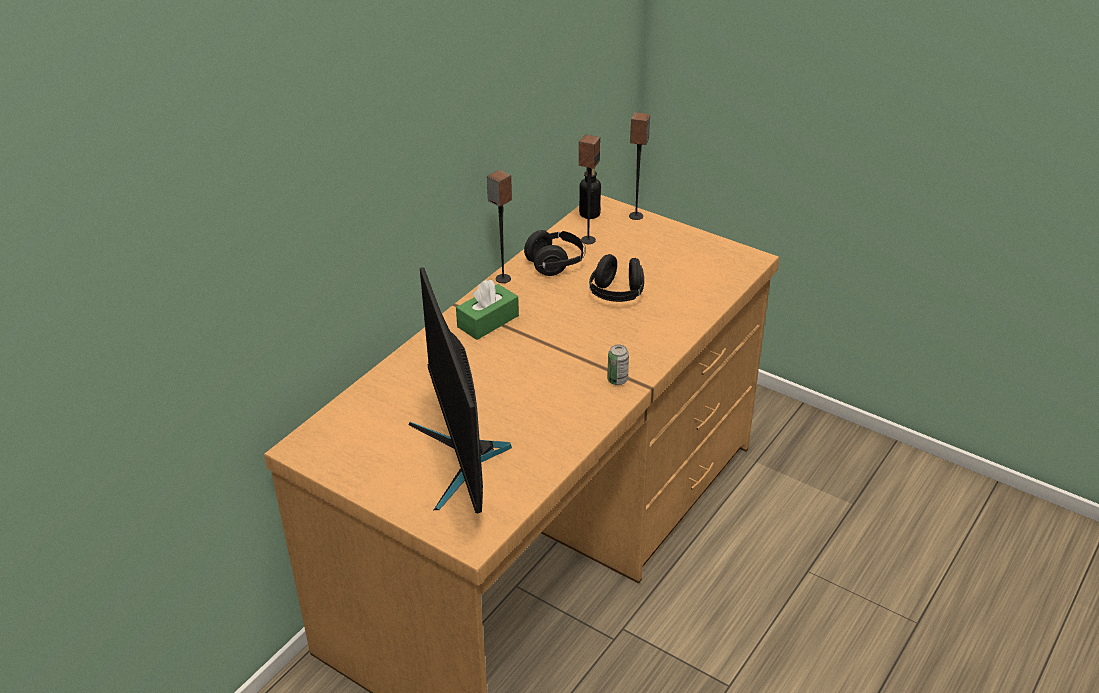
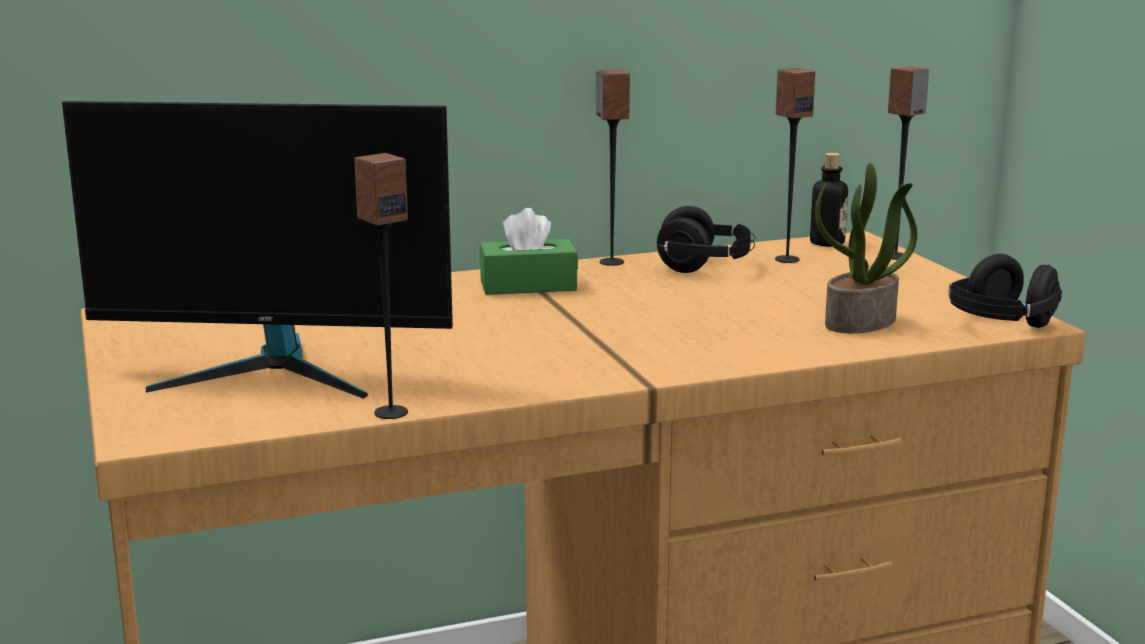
camera: 35 degrees right, 20 degrees down
(460, 458) = (275, 370): monitor -> monitor turned 105 degrees counterclockwise
(561, 464) = (390, 412): none -> speaker
(617, 295) = (748, 305): black headphones -> black headphones (1001, 325)
(617, 380) = (613, 368): can -> none
(682, 289) = (861, 322): none -> potted plant

